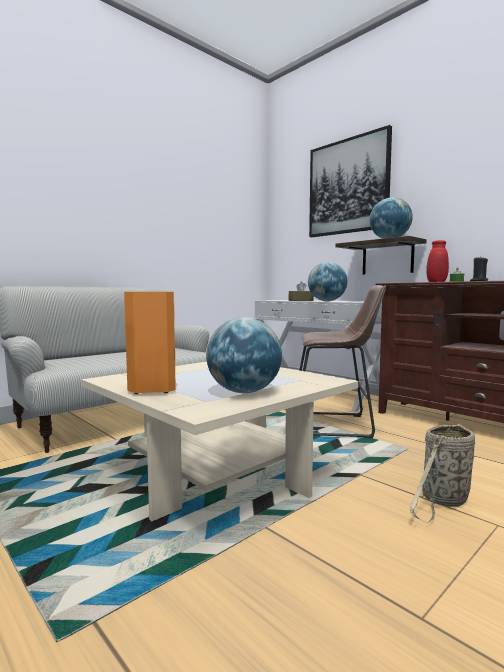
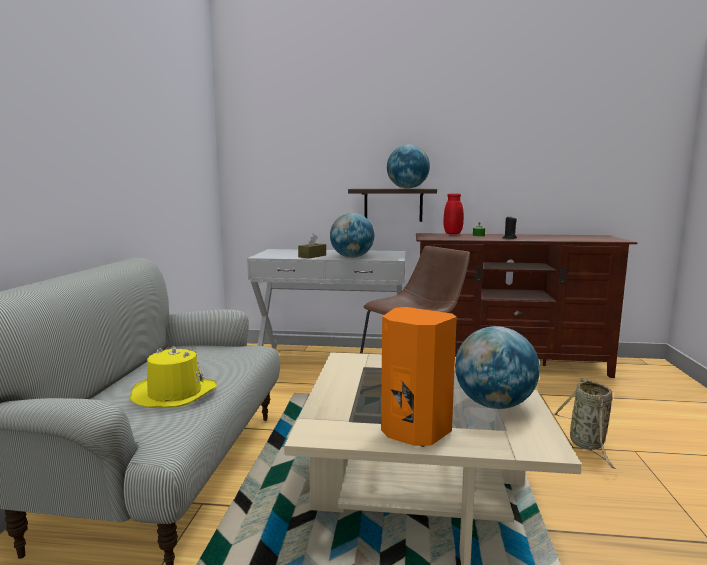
camera: 40 degrees left, 5 degrees up
(106, 359) = (174, 394): none -> yellow hat
(348, 186) = (342, 119): picture -> none

